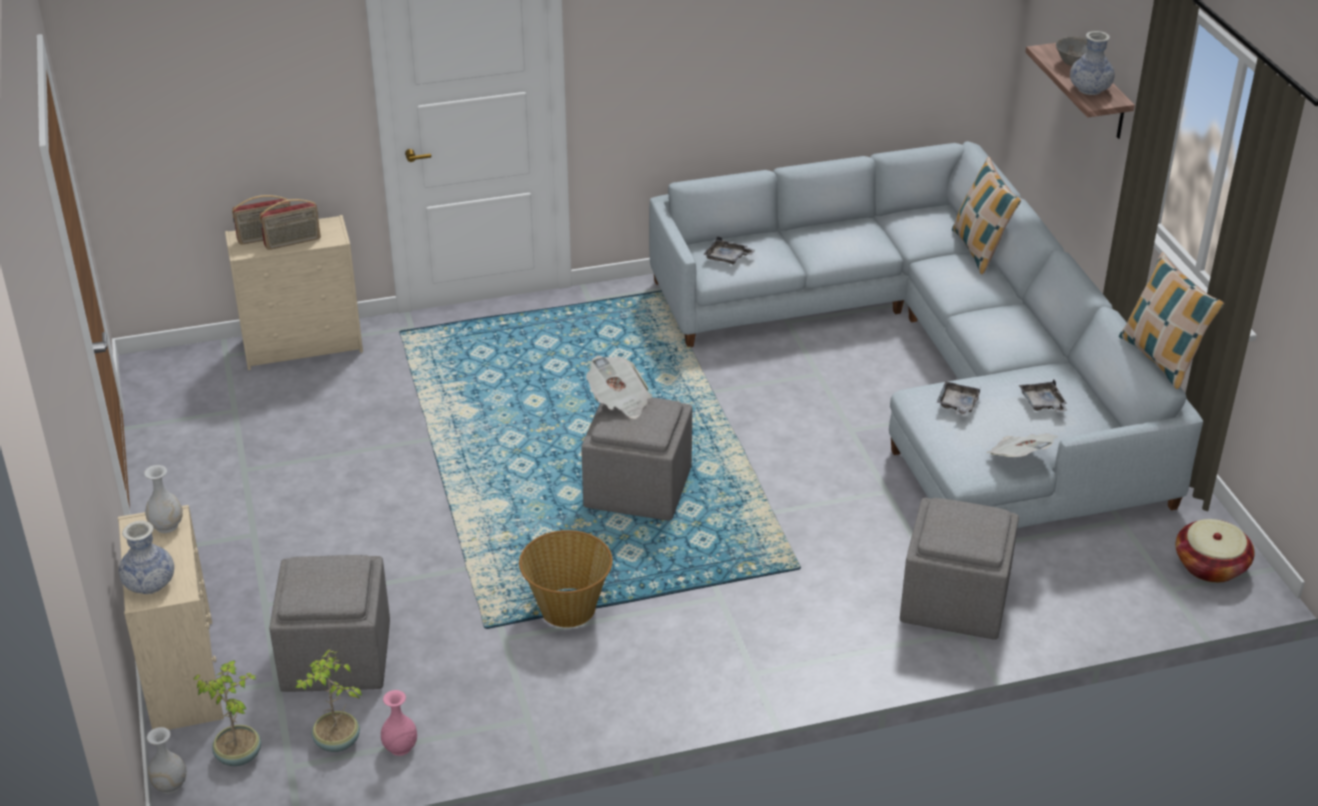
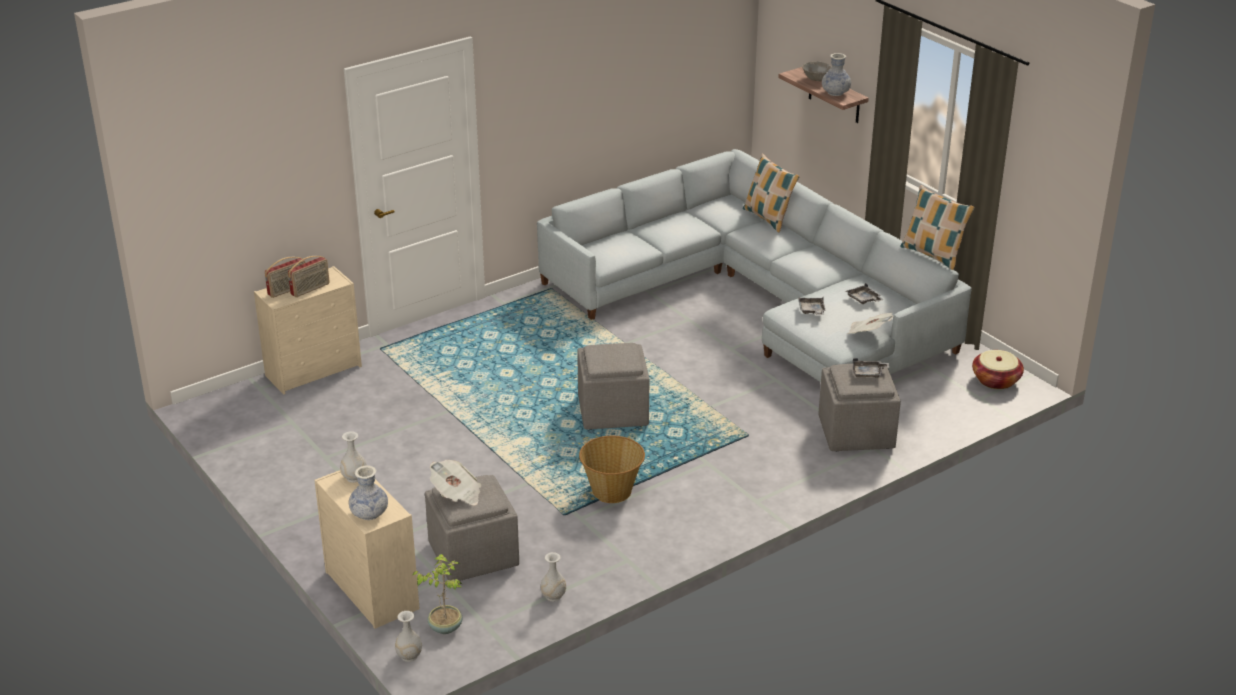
camera: 20 degrees left, 5 degrees down
(337, 743) = (508, 604): potted plant -> none
(400, 747) = (553, 596): pink vase -> white vase
(619, 401) = (595, 349): newspaper -> newspaper (457, 494)
(727, 258) = (606, 251): grey tray -> grey tray (868, 373)

